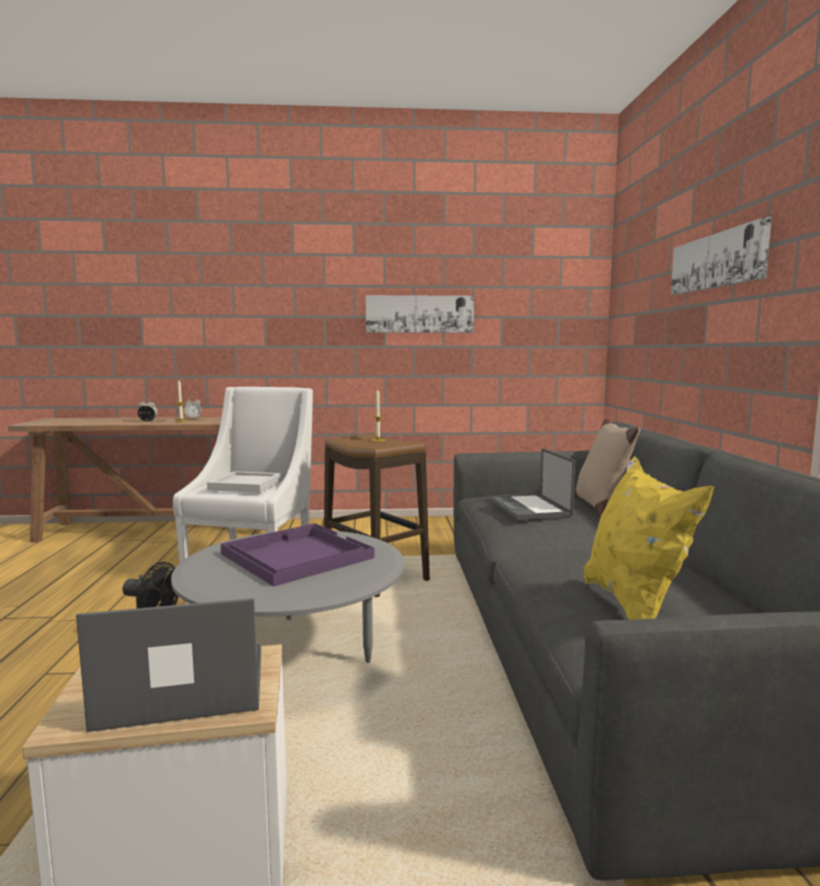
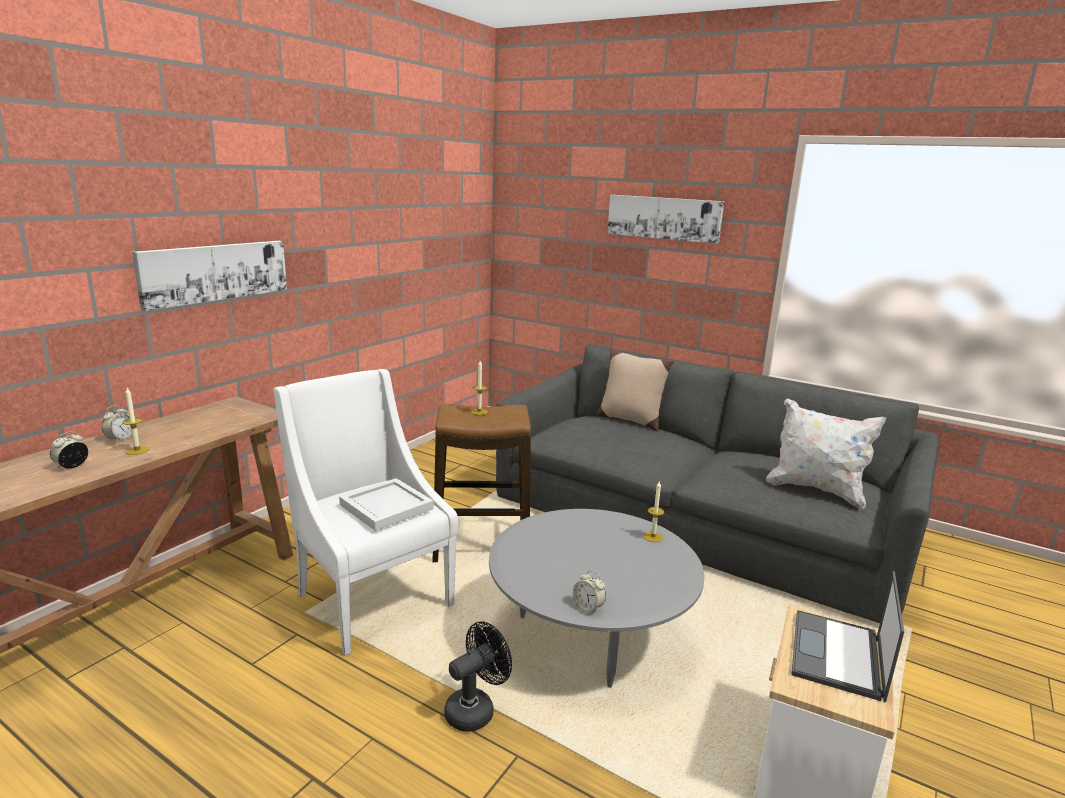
camera: 55 degrees left, 10 degrees up
(197, 574) = (588, 607): none -> alarm clock
(295, 556) = (586, 552): purple tray -> none
(365, 570) = (653, 537): none -> candle
(419, 314) = (359, 241): picture -> picture (215, 272)
(530, 508) = (616, 438): laptop -> none
(634, 608) = (816, 490): yellow pillow -> white pillow

